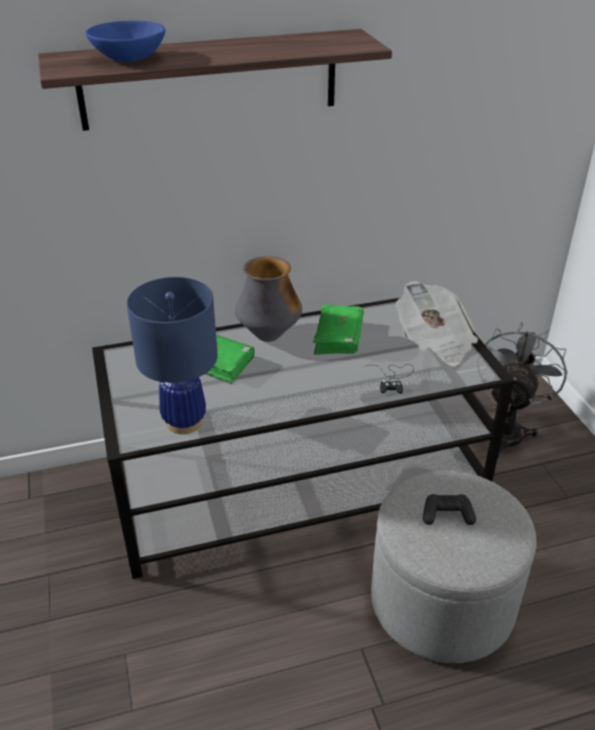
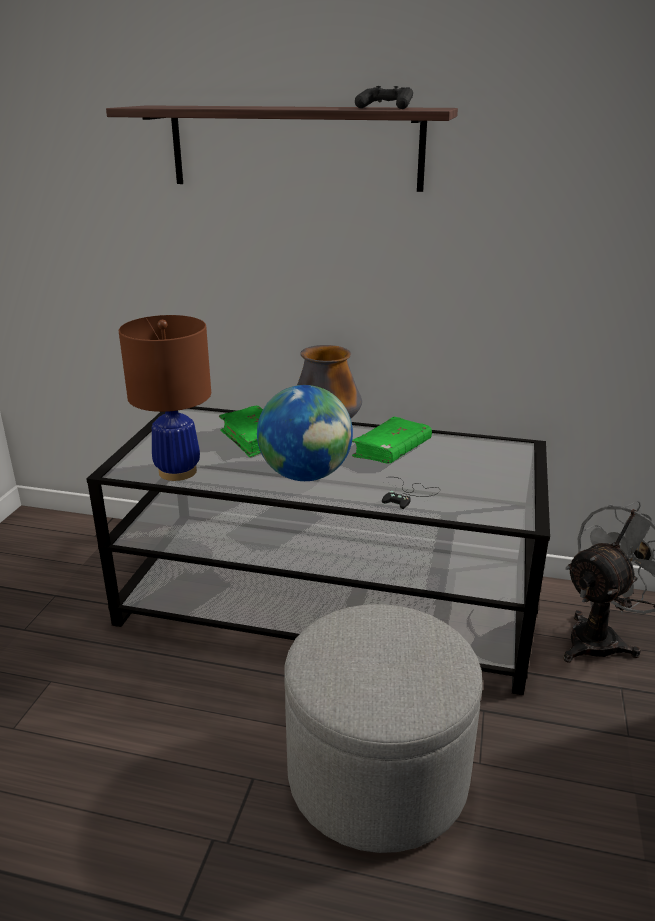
camera: 30 degrees right, 10 degrees down
(128, 58) = (200, 106): blue bowl -> none
(185, 422) = (178, 472): blue table lamp -> brown table lamp
(296, 387) = (305, 475): none -> globe
(434, 342) = (490, 479): newspaper -> none
(447, 515) = (376, 649): black game controller -> black game controller (386, 108)

